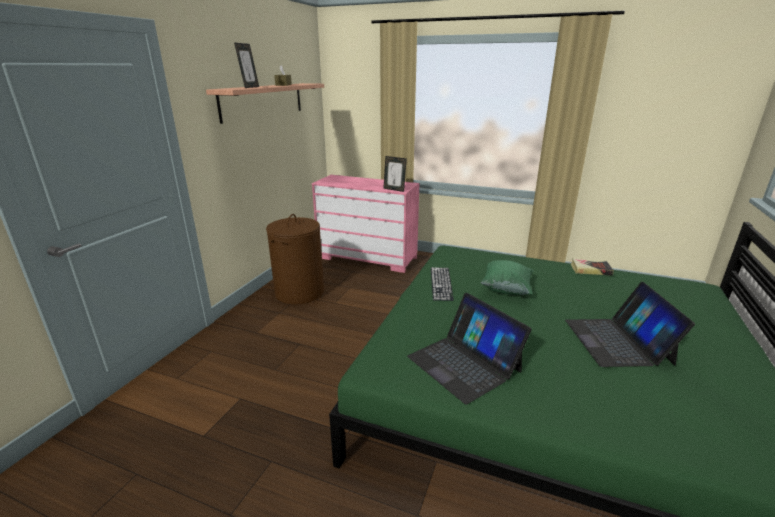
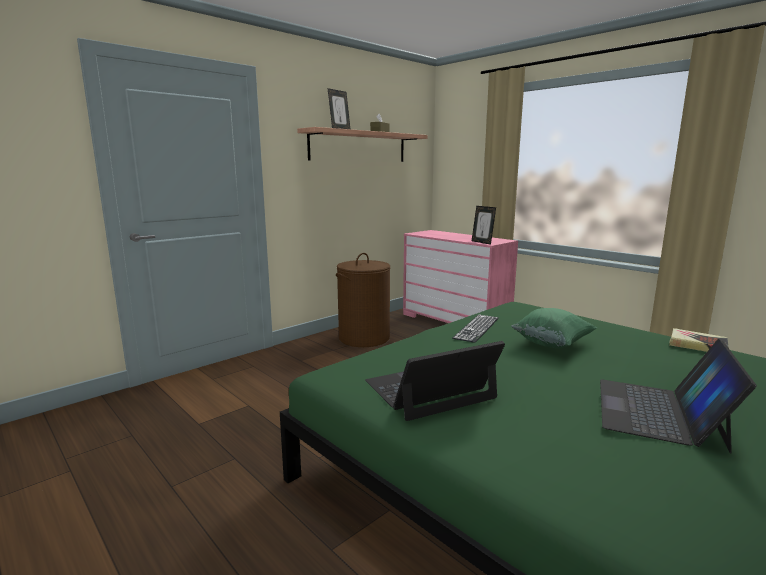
camera: 25 degrees right, 10 degrees down
(464, 363) = (429, 390): laptop -> laptop turned 75 degrees clockwise

